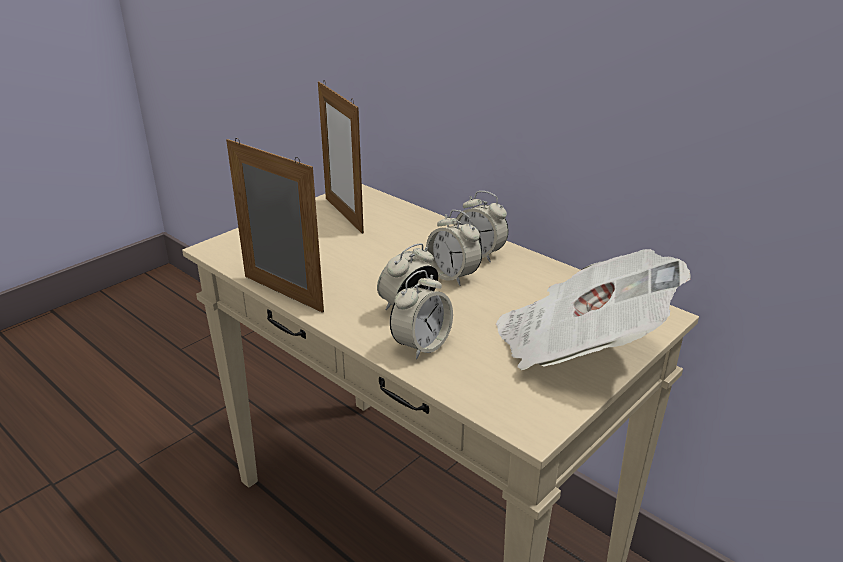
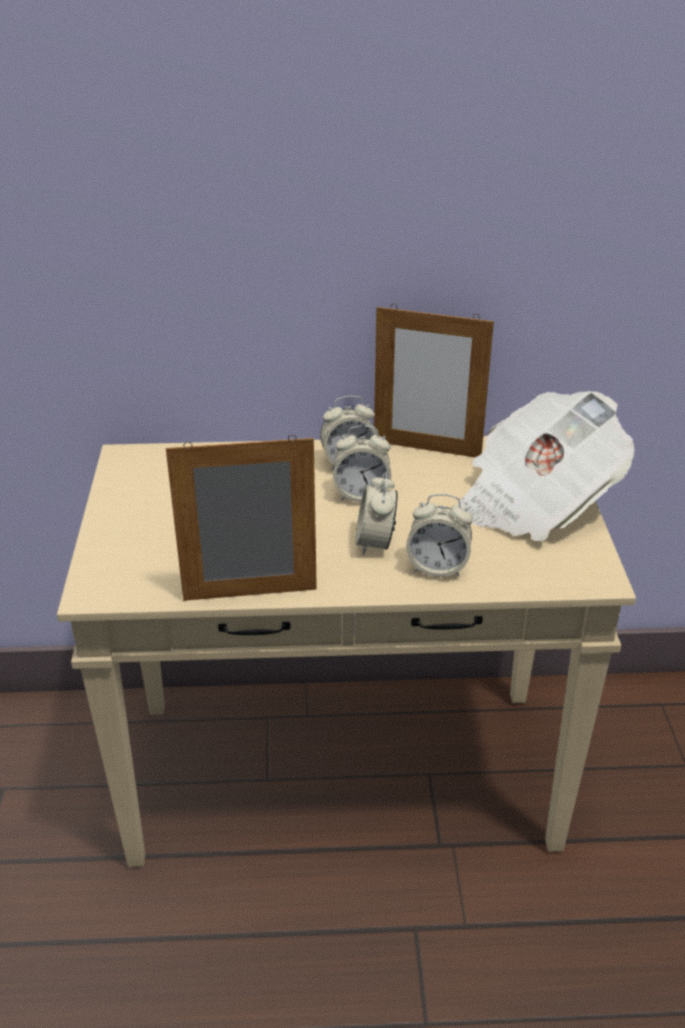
camera: 45 degrees left, 5 degrees up
(344, 215) = (161, 487): picture frame -> picture frame (427, 449)
(421, 345) = (437, 567): alarm clock -> alarm clock turned 105 degrees clockwise

